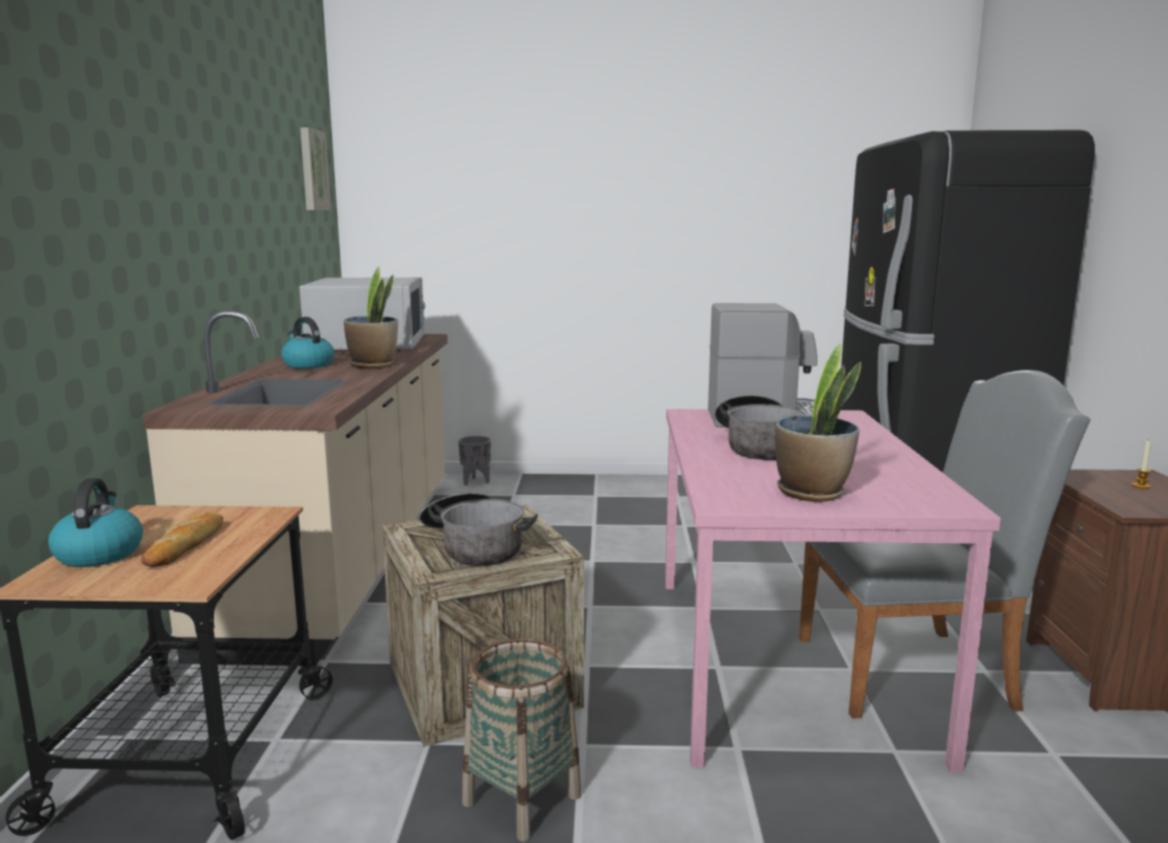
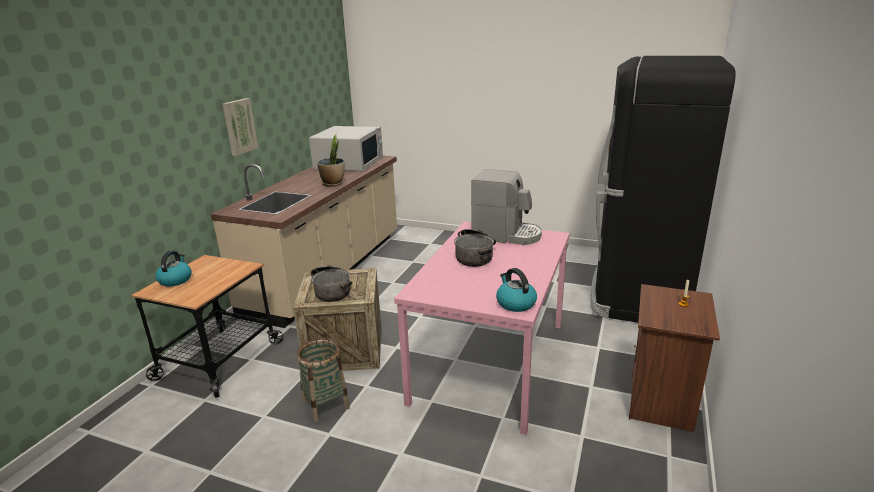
camera: 20 degrees right, 10 degrees up
(186, 545) = (206, 280): bread -> none
(308, 365) = (305, 181): kettle -> kettle (515, 303)
(312, 170) = (328, 68): picture -> picture (239, 126)
(475, 481) = (416, 233): grey planter -> none
(812, 493) = (462, 292): potted plant -> none
(917, 671) = (553, 380): grey chair -> none

